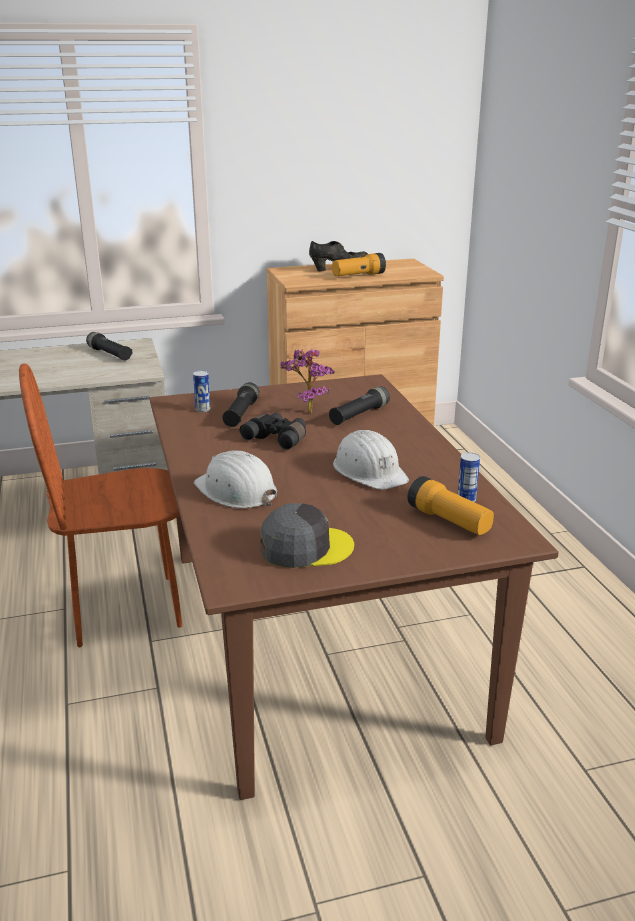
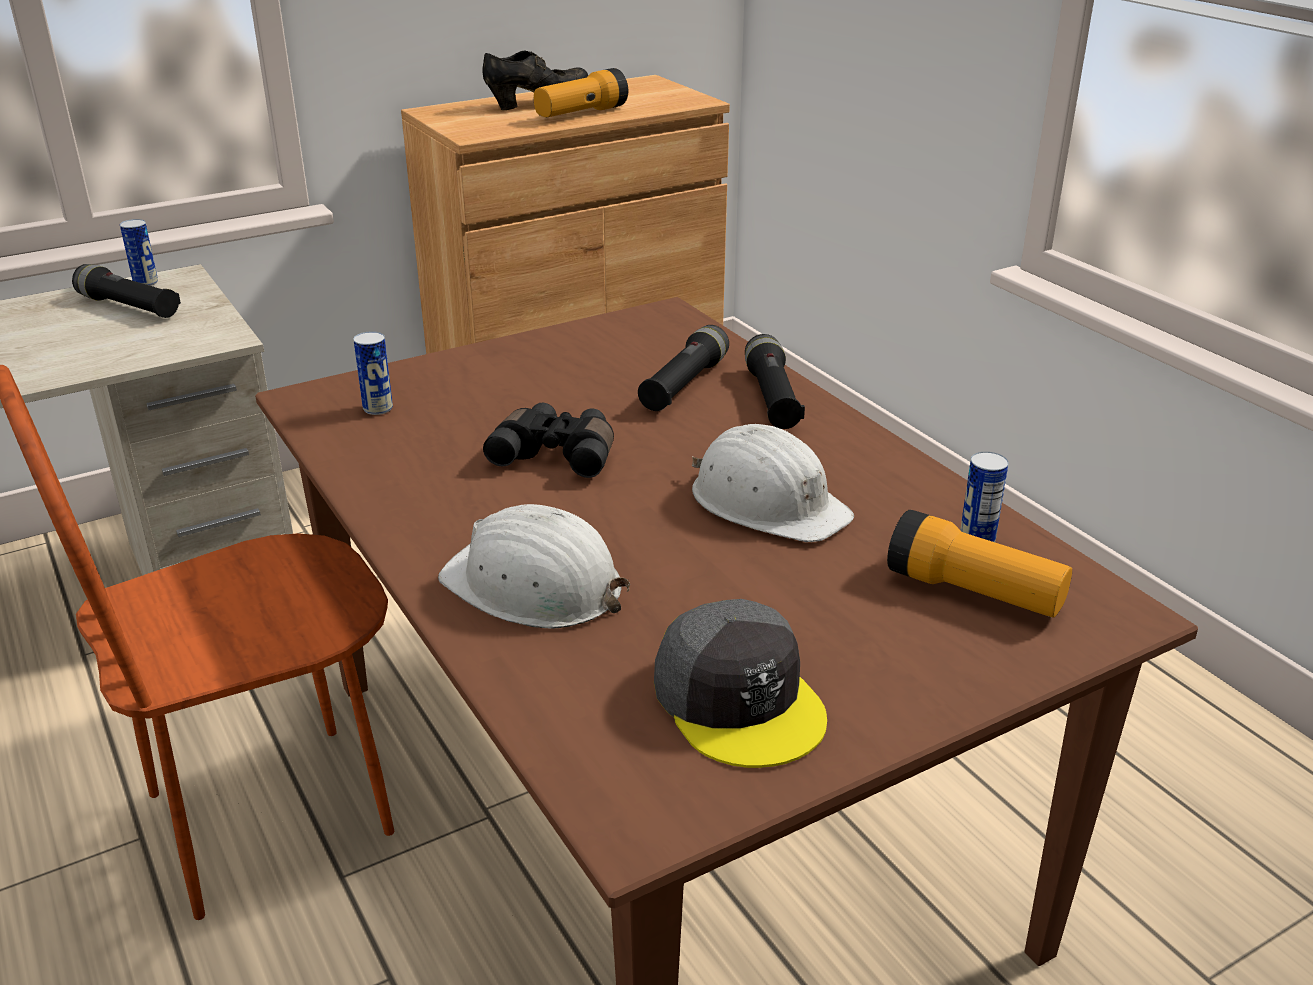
camera: 15 degrees left, 5 degrees up
(122, 344) = (146, 283): none -> can
(241, 414) = (459, 409): black flashlight -> black flashlight (772, 398)
(305, 547) = (739, 699): grey cap -> grey cap turned 90 degrees clockwise
(307, 411) = (582, 388): potted plant -> none

